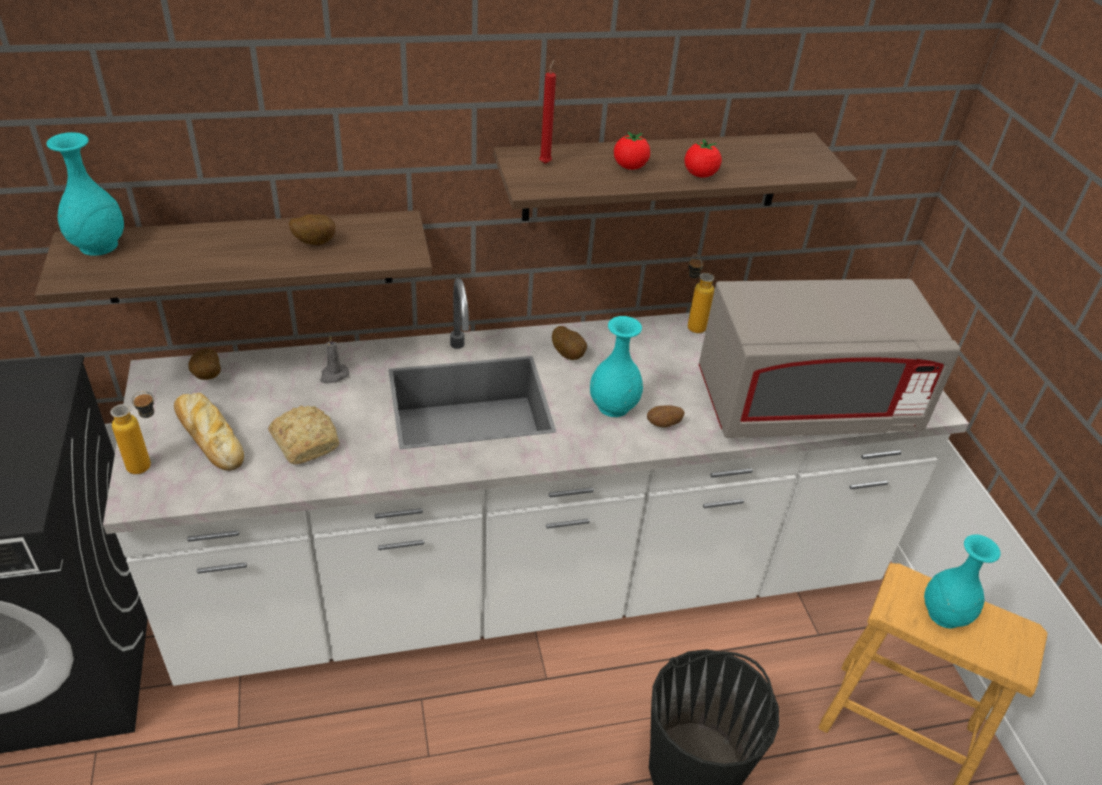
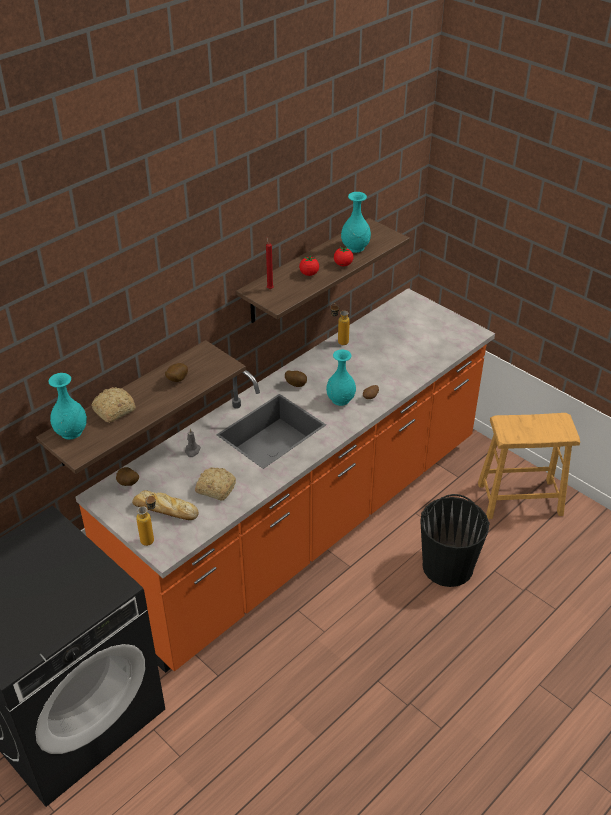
camera: 30 degrees left, 0 degrees up
(183, 244) = (113, 411): none -> bread
(535, 581) = (305, 525): white counter -> orange counter
(805, 405) = (423, 358): grey microwave -> none
(943, 614) = (527, 428): turquoise vase -> turquoise vase (355, 248)

